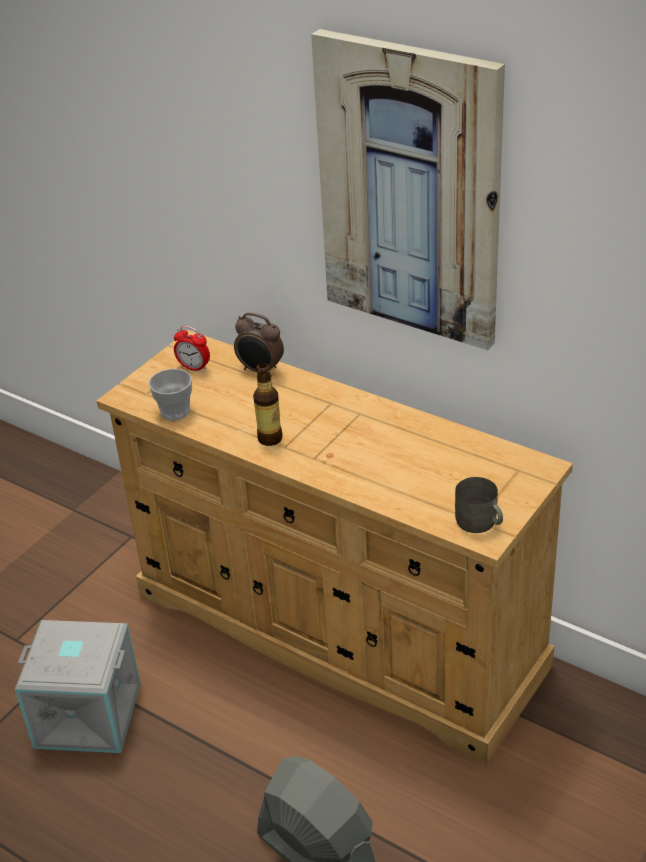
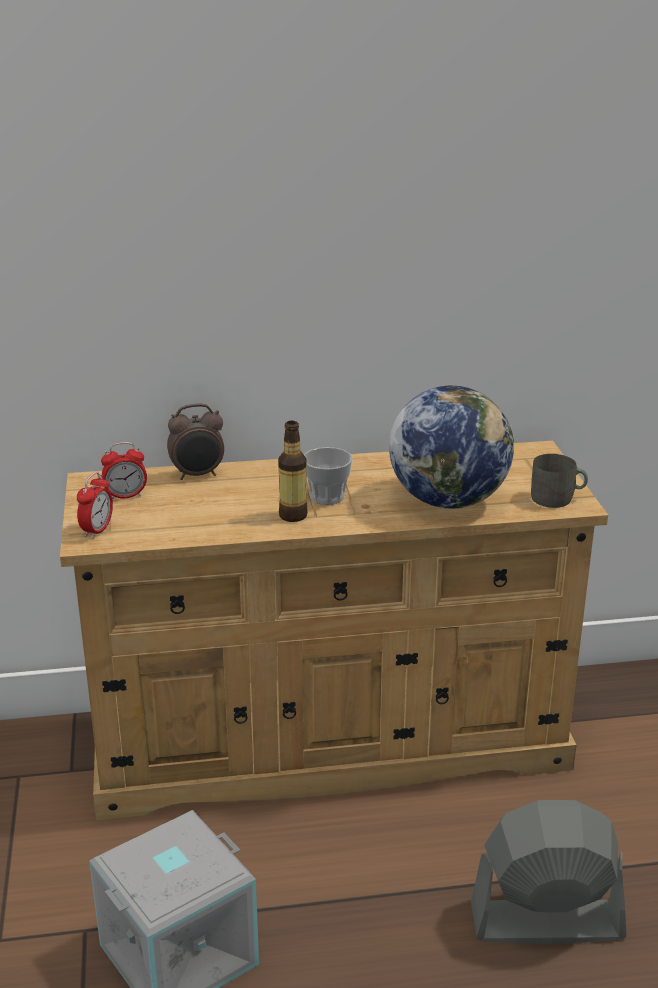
camera: 45 degrees left, 10 degrees down
(141, 389) = (97, 530): none -> alarm clock
(175, 412) = (164, 532): cup -> cup (327, 497)
(394, 481) = (448, 500): none -> globe
(410, 191) = (372, 206): picture -> none

